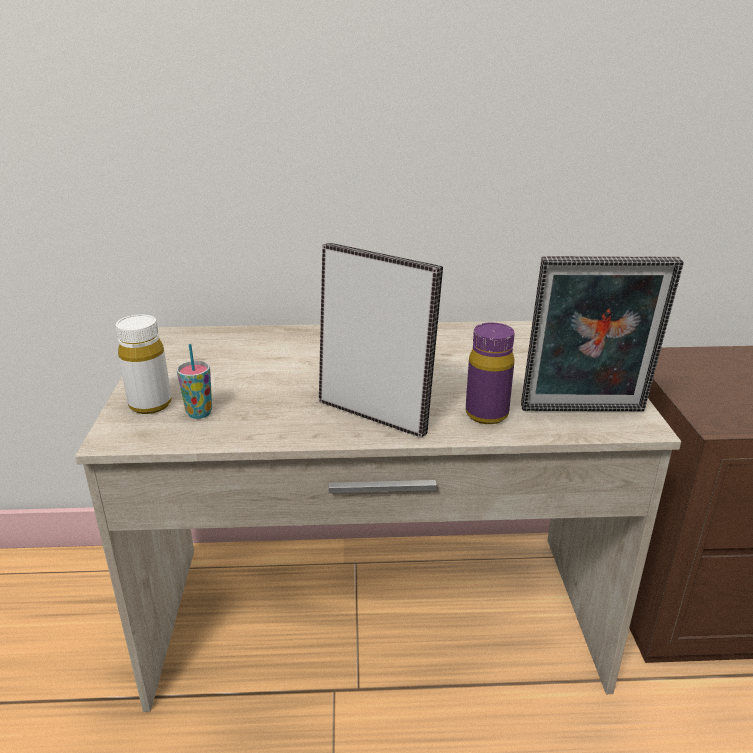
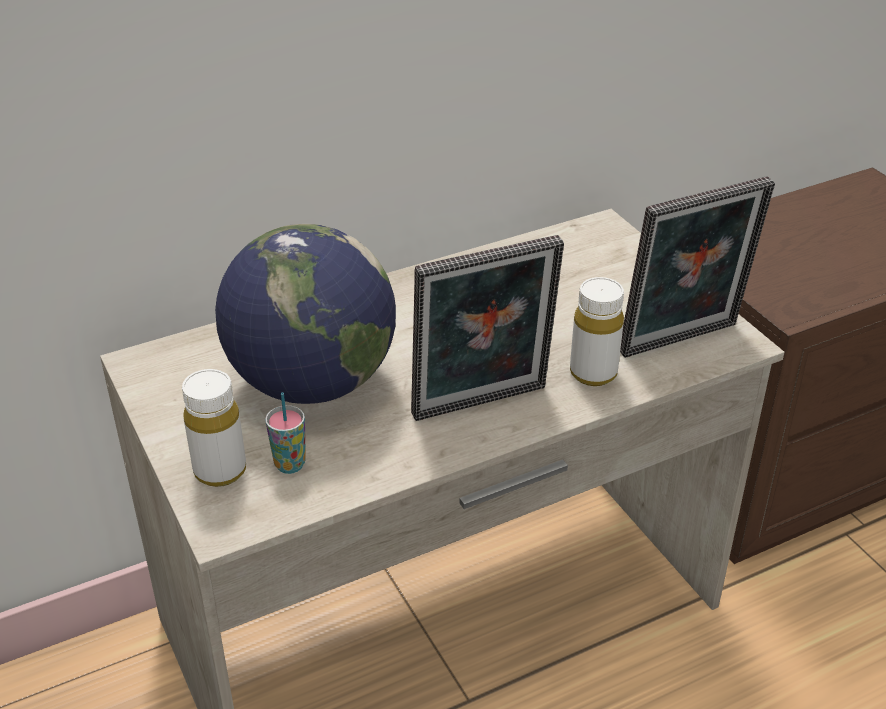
camera: 25 degrees left, 10 degrees up
(265, 371) = (312, 383): none -> globe
(375, 414) = (482, 406): picture frame -> picture frame turned 150 degrees clockwise
(486, 414) = (593, 373): purple bottle -> white bottle

